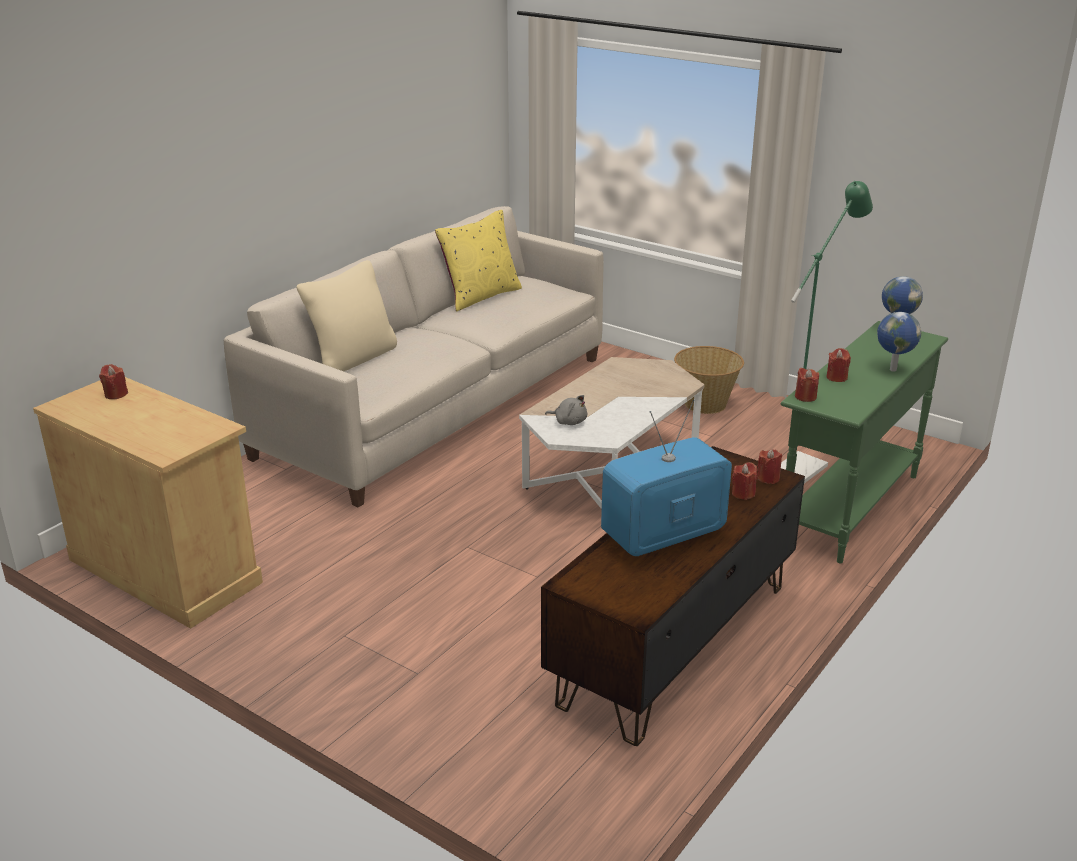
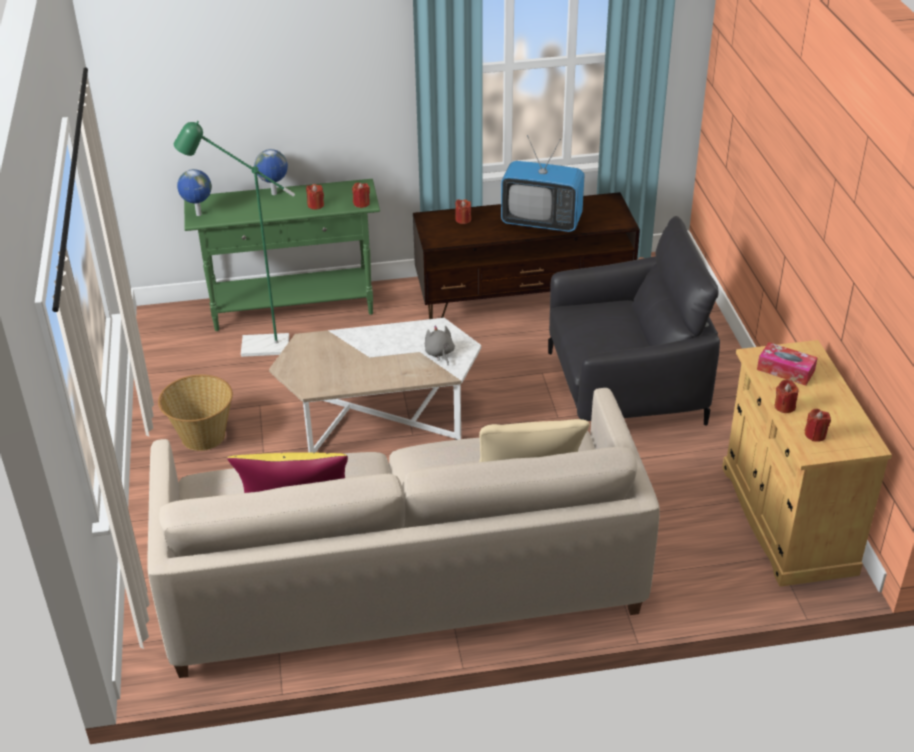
camera: 135 degrees left, 10 degrees up
(179, 428) = (785, 370): none -> tissue box
(437, 606) = (624, 388): none -> black armchair
(768, 478) = (434, 220): red candle -> red candle (784, 406)

